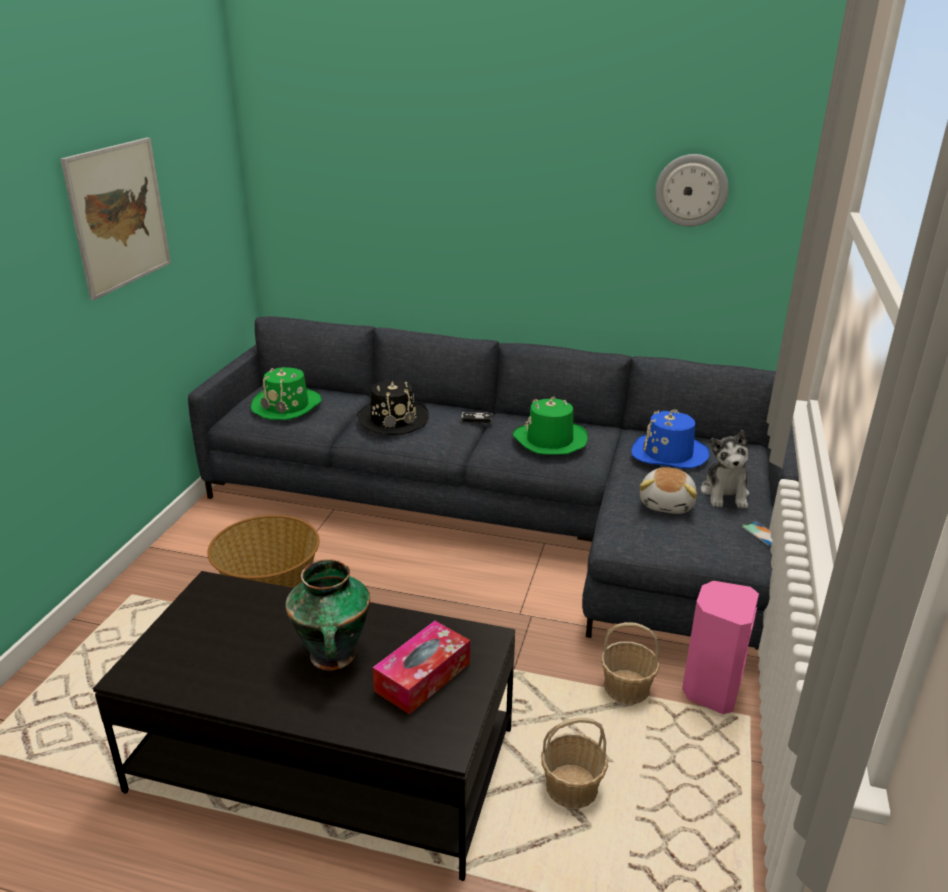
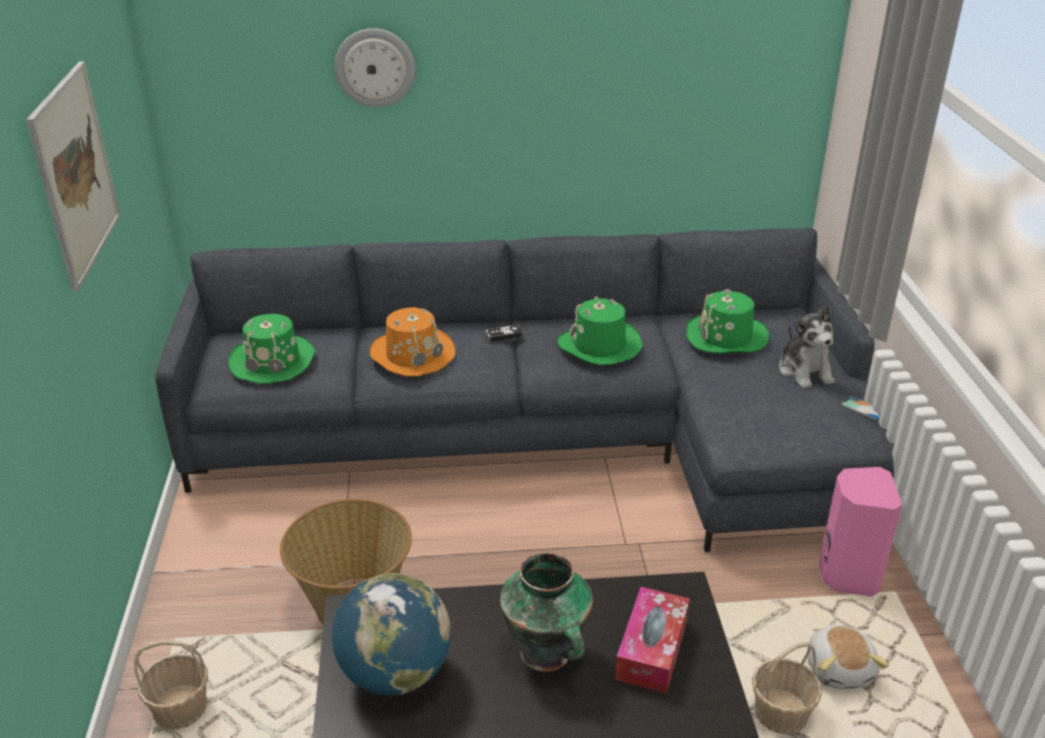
camera: 20 degrees left, 5 degrees up
(207, 638) = (395, 673): none -> globe
(393, 419) = (412, 354): black hat -> orange hat
(627, 689) = (773, 596): basket -> basket (181, 709)
(667, 504) = (759, 395): plush toy -> plush toy (839, 669)
(669, 454) = (726, 337): blue hat -> green hat
(691, 190) = (706, 47): wall clock -> wall clock (375, 67)

